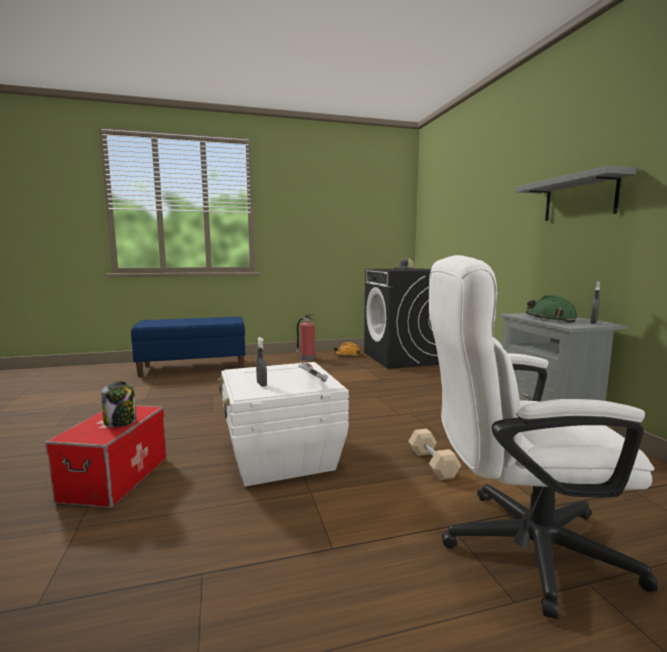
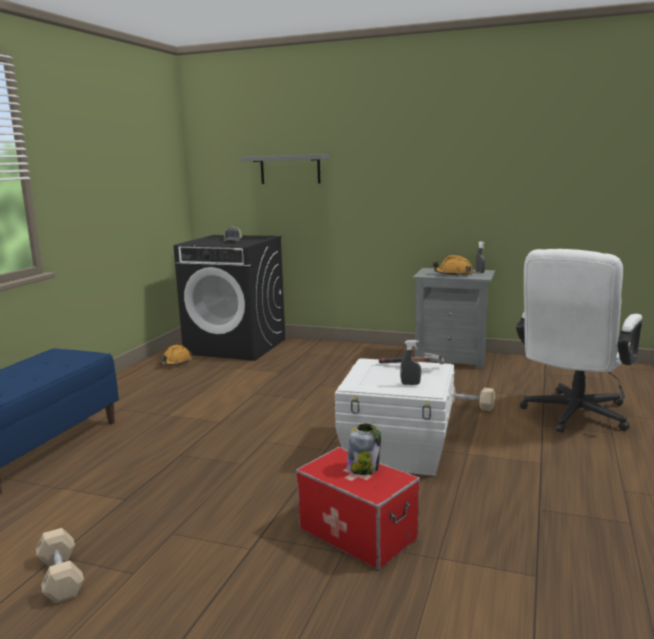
camera: 55 degrees left, 5 degrees up
(52, 413) = (61, 577): none -> beige dumbbell
(307, 358) = (144, 382): fire extinguisher -> none
(550, 319) = (453, 274): green hard hat -> orange hard hat
(580, 198) = (440, 174): grey shelf -> grey shelf (290, 169)

